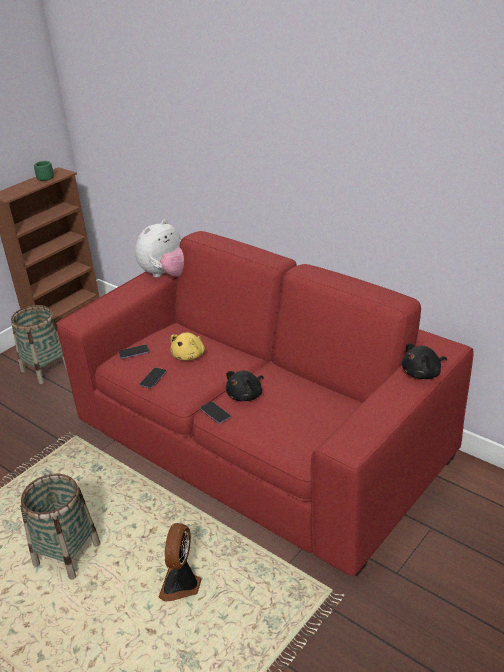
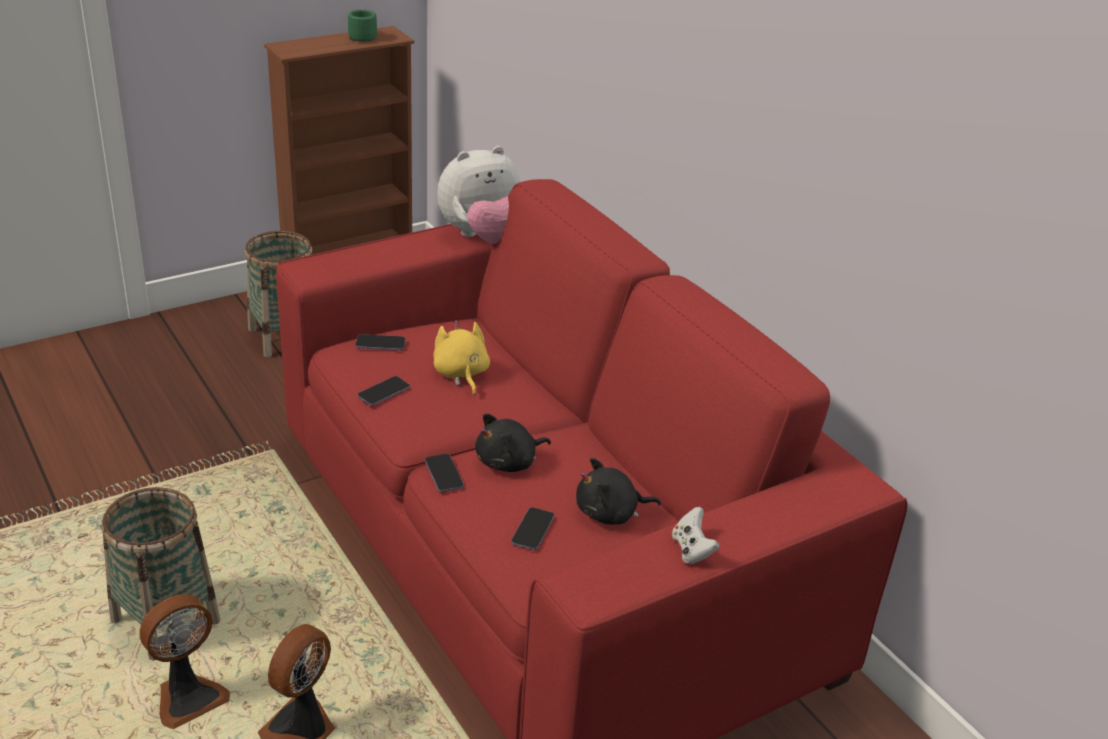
camera: 15 degrees right, 0 degrees up
(106, 593) = (188, 697): none -> fan
(189, 355) = (461, 374): yellow plush toy -> yellow plush toy turned 120 degrees clockwise
(282, 427) = (532, 530): none -> phone
(386, 408) = (692, 550): none -> white game controller
(423, 373) = (790, 514): black plush toy -> black plush toy (610, 513)

